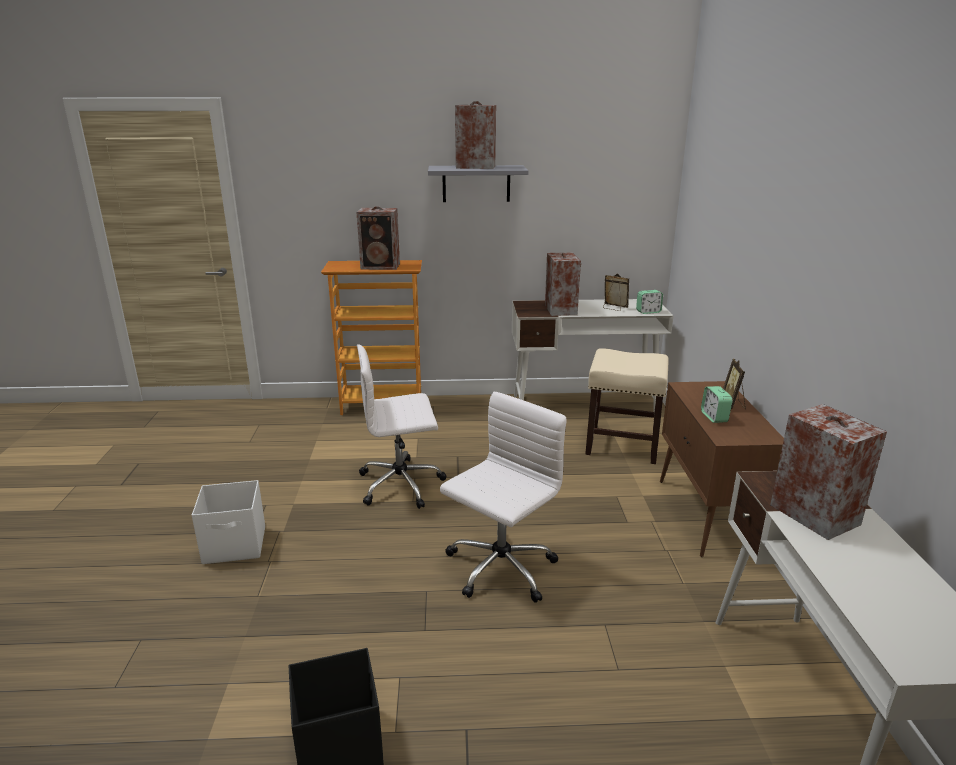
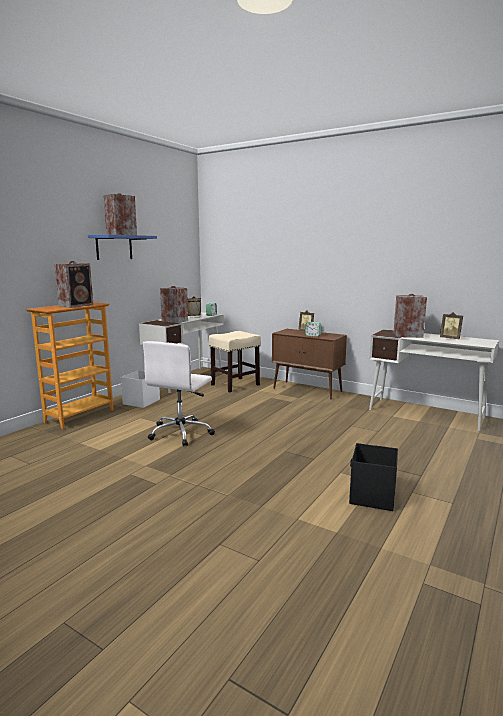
camera: 55 degrees left, 10 degrees down
(235, 545) = (162, 492): white storage box -> white storage box (142, 402)
(476, 183) = (114, 247): grey shelf -> blue shelf
(499, 569) = (290, 432): white office chair -> none
(891, 583) = (450, 338): none -> picture frame

